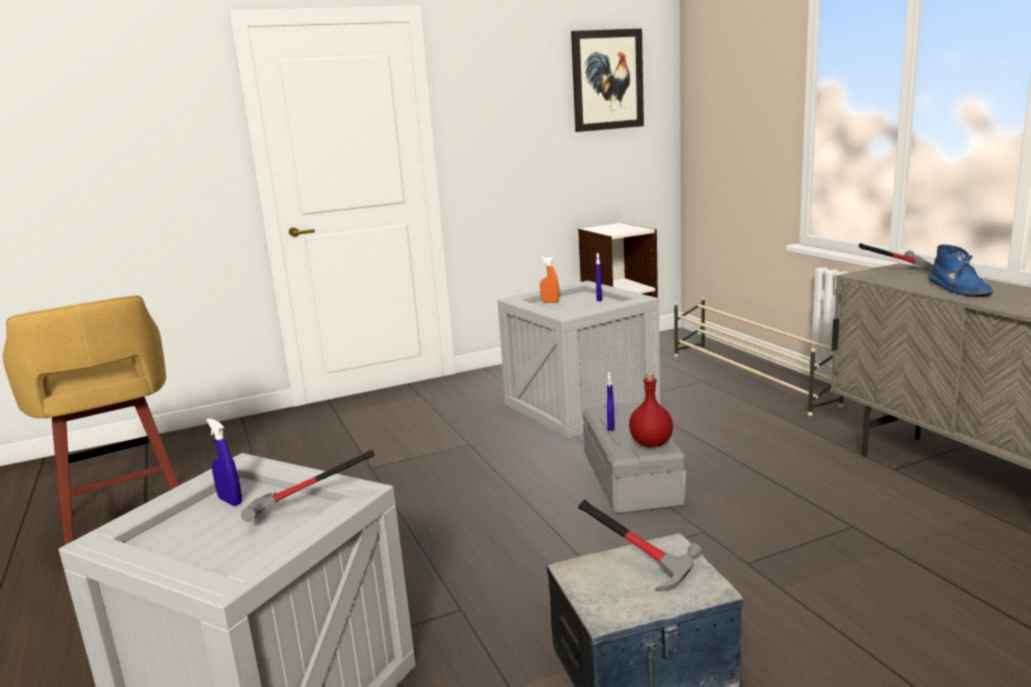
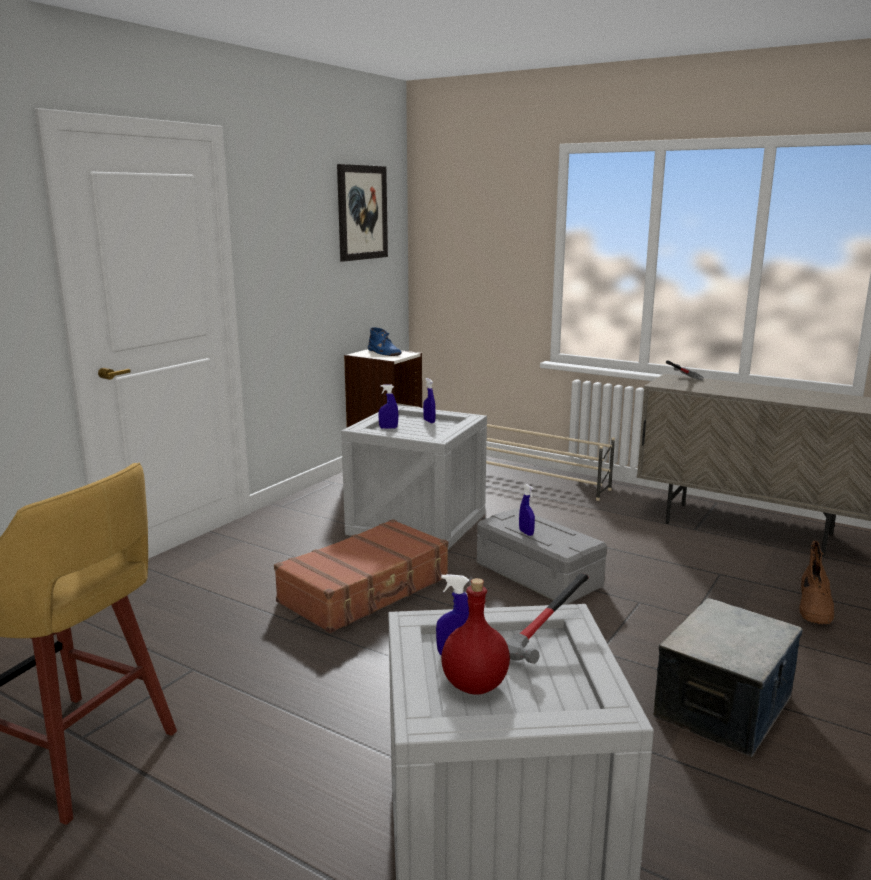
camera: 35 degrees left, 0 degrees up
(458, 456) = (366, 590): none -> brown suitcase
(550, 302) = (388, 428): orange spray bottle -> blue spray bottle
(643, 563) = (718, 624): hammer -> none
(651, 444) = (575, 540): red bottle -> red bottle (475, 686)
(936, 599) = (815, 607): none -> brown boot
(958, 288) = (738, 390): blue boot -> blue boot (384, 352)

